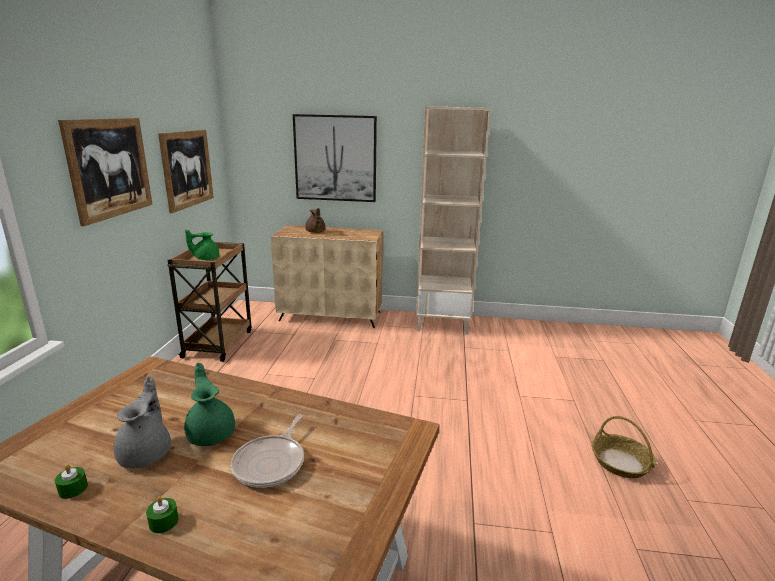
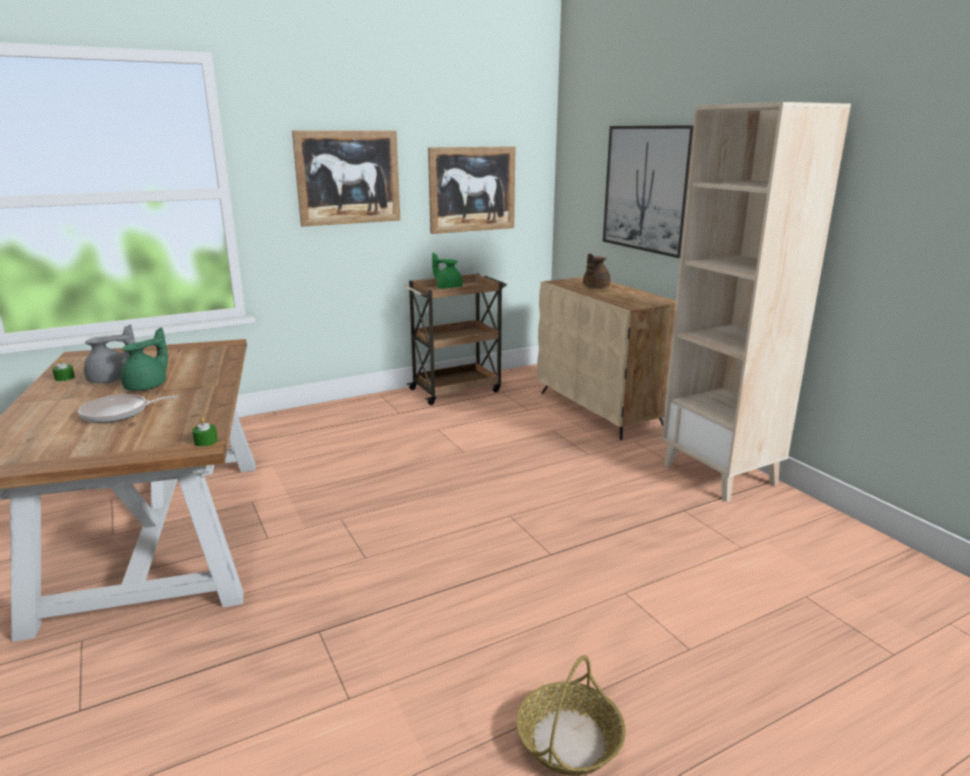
camera: 55 degrees right, 0 degrees up
(163, 522) = (39, 407): green candle -> green candle (206, 441)

